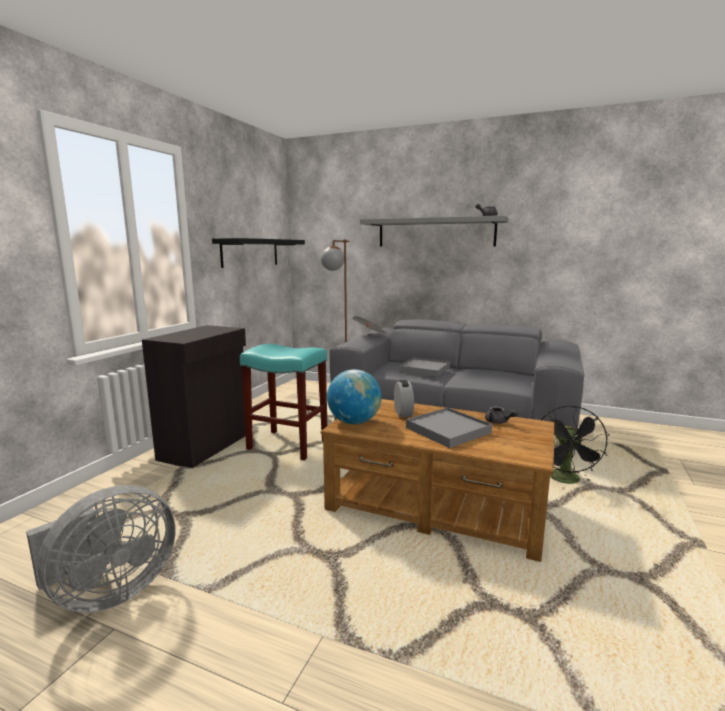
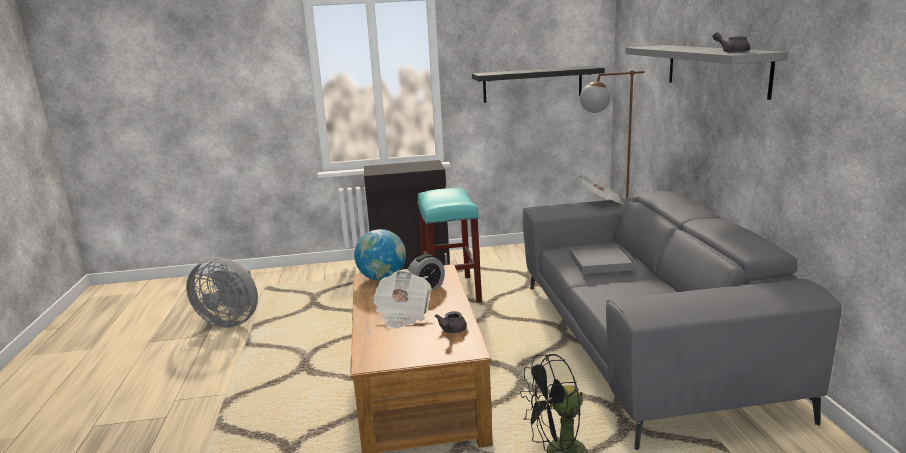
camera: 60 degrees right, 5 degrees up
(448, 430) = (402, 314): grey tray -> newspaper

